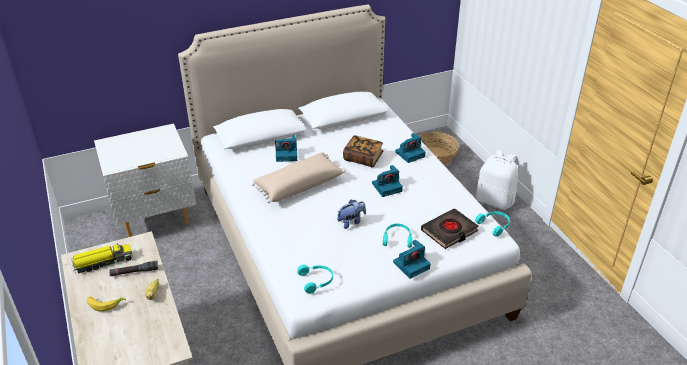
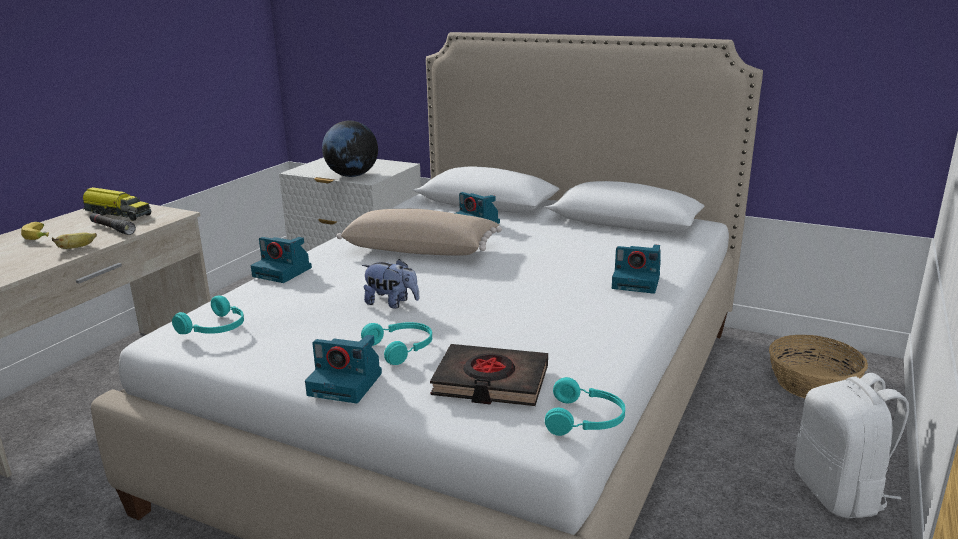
camera: 50 degrees right, 15 degrees down
(158, 154) = (352, 175): none -> globe
(363, 158) = (557, 260): book -> none
(387, 187) = (521, 296): camera -> camera (283, 272)

